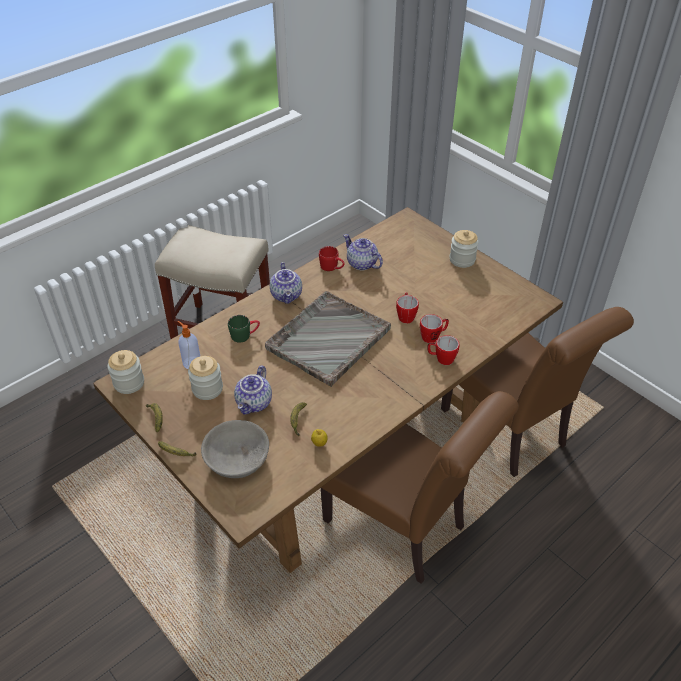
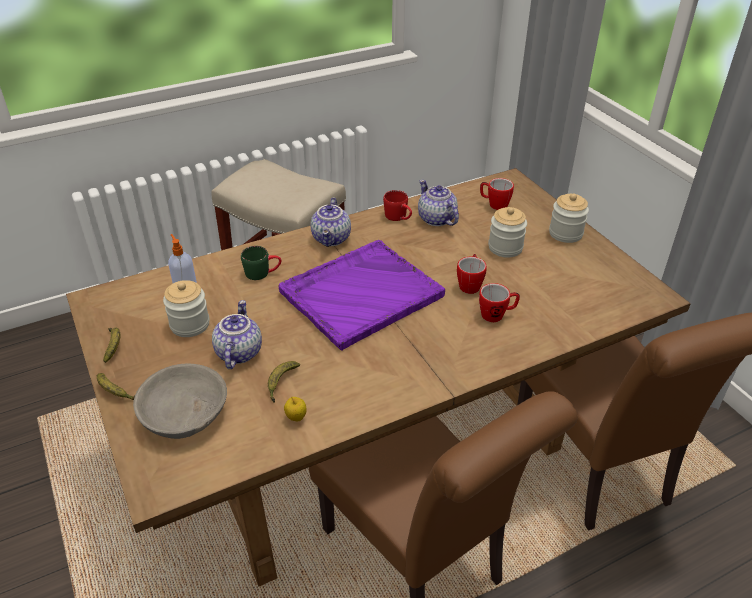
camera: 15 degrees right, 5 degrees down
(129, 383) = (104, 301): jar -> jar (505, 248)
(255, 403) = (238, 352): teapot -> teapot turned 150 degrees clockwise
(327, 339) = (360, 295): grey tray -> purple tray
(441, 359) = (499, 343): mug -> mug (494, 204)

